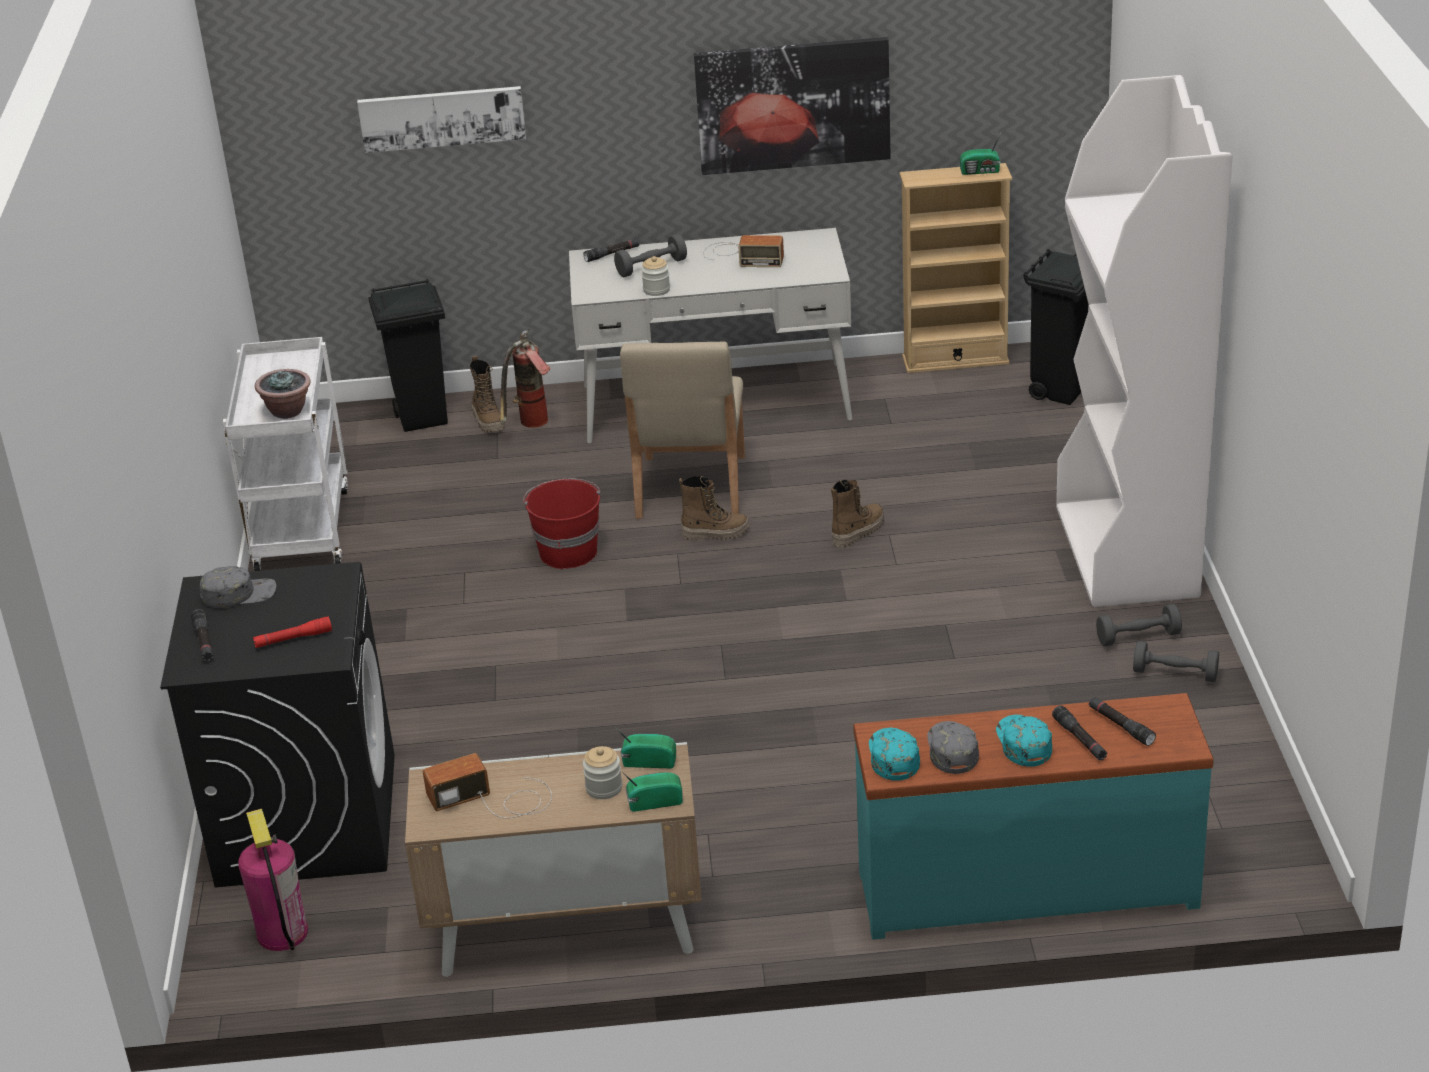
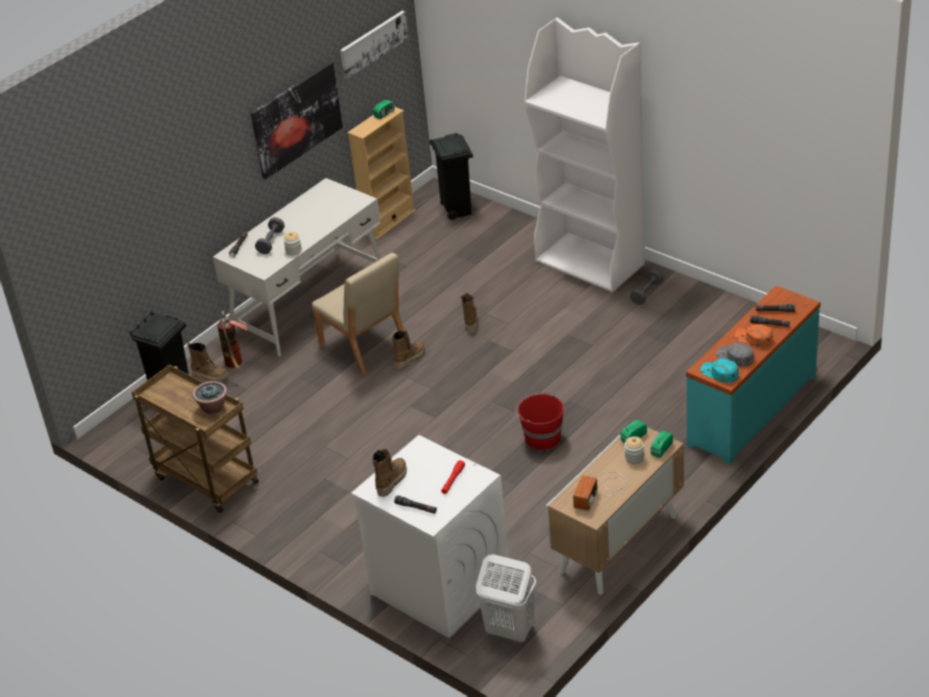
camera: 45 degrees left, 5 degrees up
(239, 593) = (391, 481): grey cap -> boot
(282, 933) = (509, 630): fire extinguisher -> white laundry basket
(301, 528) = (204, 480): white cart -> brown cart
(306, 819) = (439, 586): black washing machine -> white washing machine
(442, 118) = (140, 211): picture -> picture (373, 43)
(567, 551) = (356, 407): red bucket -> red bucket (542, 438)
(741, 255) = (305, 213): radio -> none
(1022, 743) = (753, 338): turquoise cap -> orange cap
(1175, 674) = (681, 298): grey dumbbell -> none

